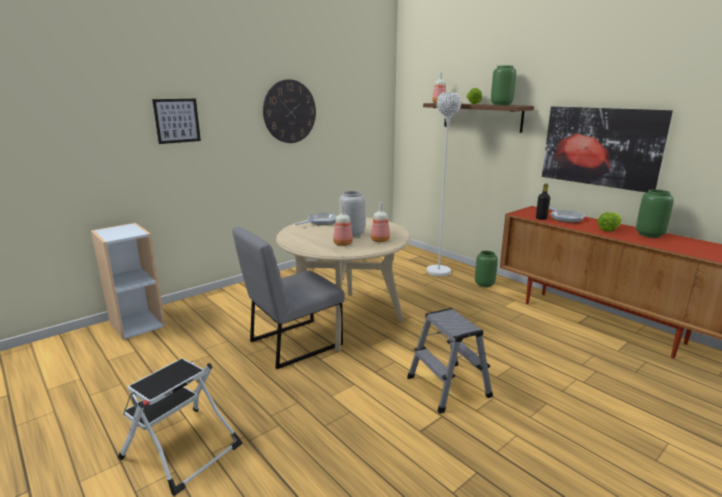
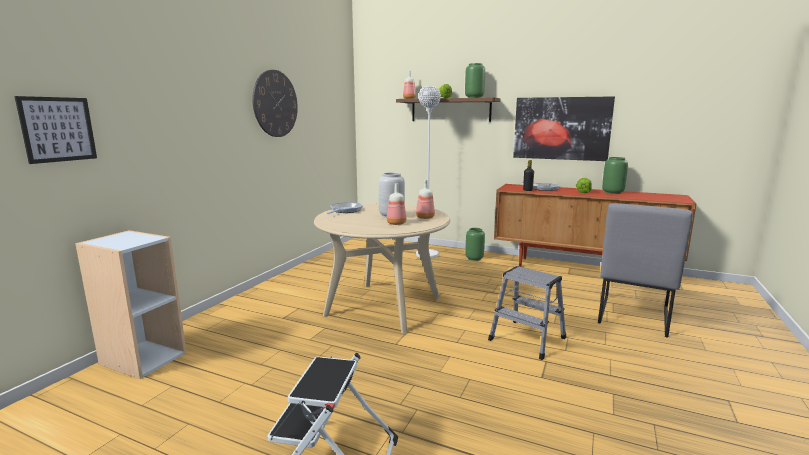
camera: 25 degrees left, 5 degrees down
(177, 120) = (171, 106): picture -> picture (58, 129)
(293, 343) = (355, 337): grey chair -> grey chair (632, 316)

